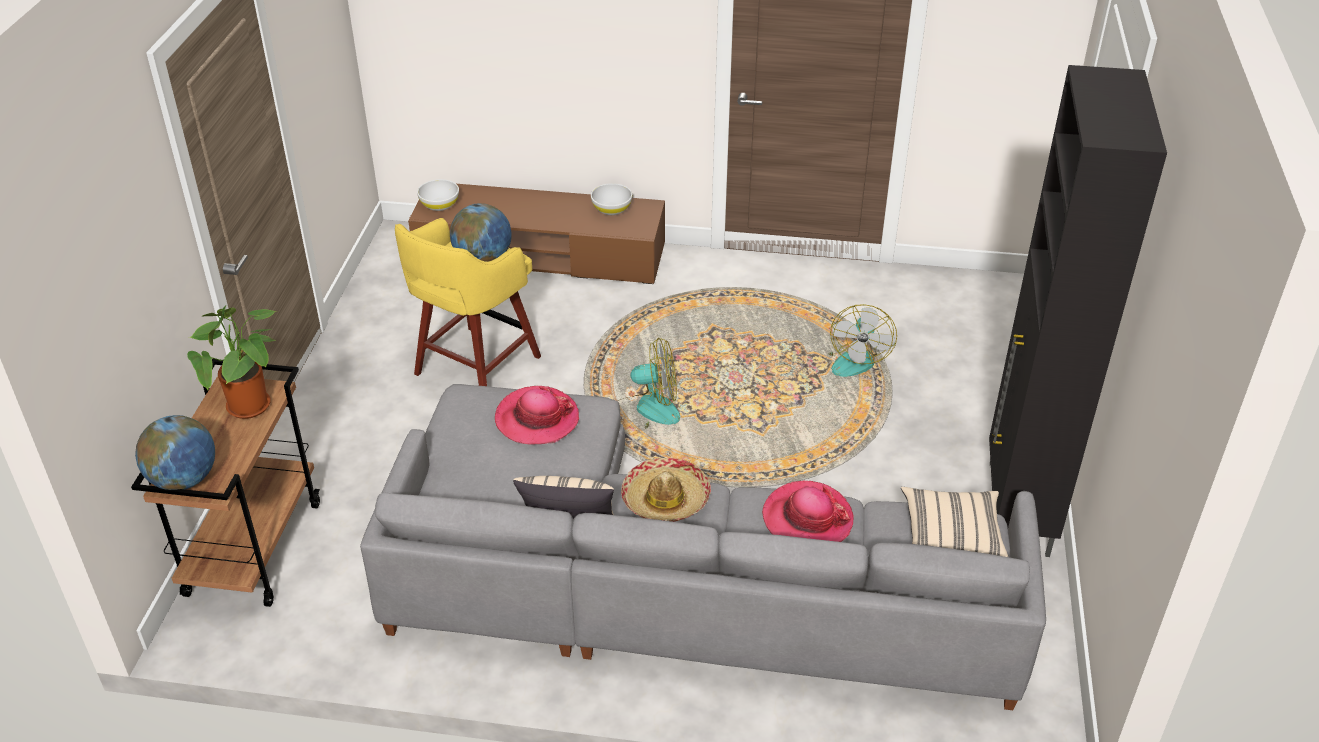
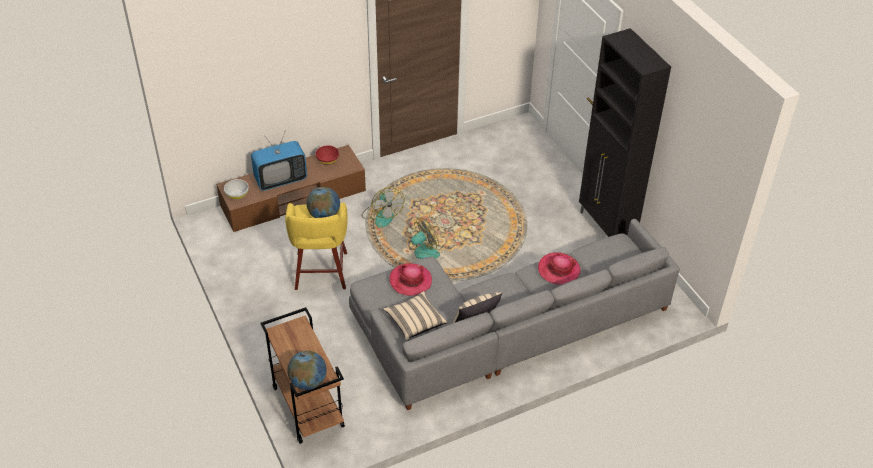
camera: 35 degrees left, 5 degrees up
(252, 409) = (300, 336): potted plant -> none
(518, 209) = (280, 179): none -> television
(611, 209) = (327, 160): white bowl -> red bowl
(665, 499) = (498, 289): hat -> none
(854, 358) = (487, 189): fan -> fan (382, 215)
(951, 539) = (616, 252): beige pillow -> beige pillow (415, 322)

